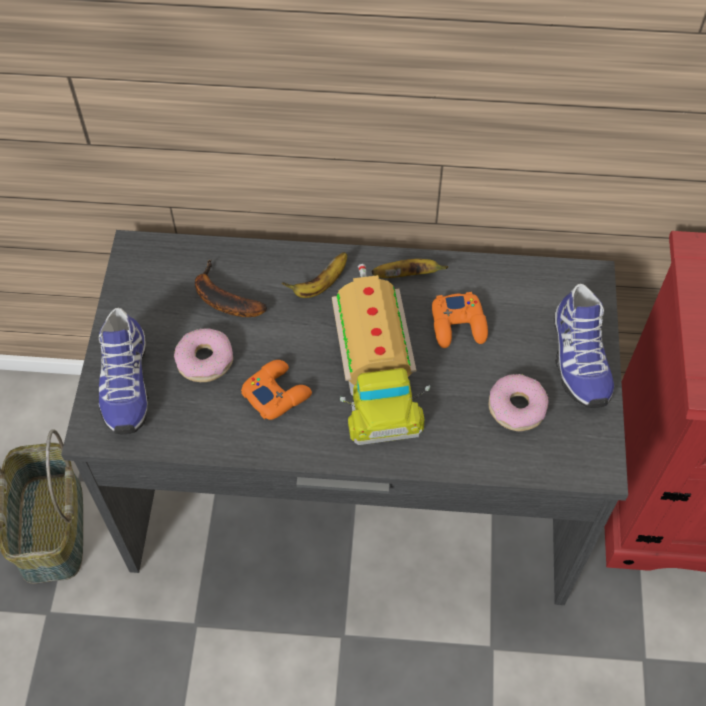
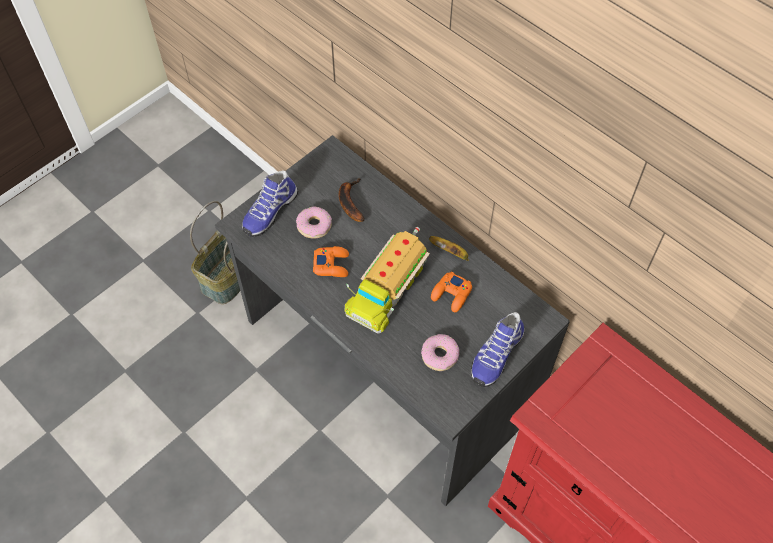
camera: 40 degrees right, 0 degrees up
(320, 285) = (402, 227): banana -> none

